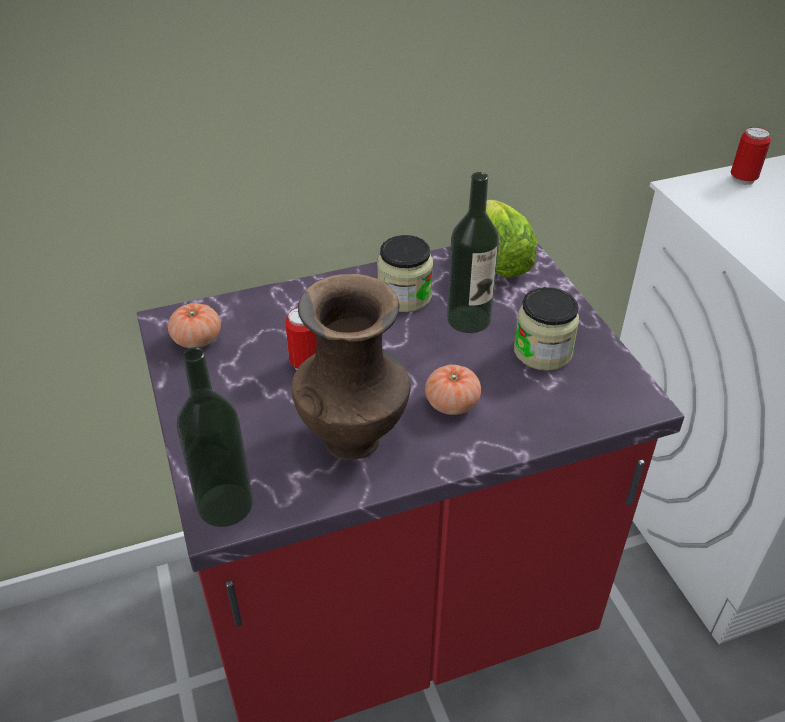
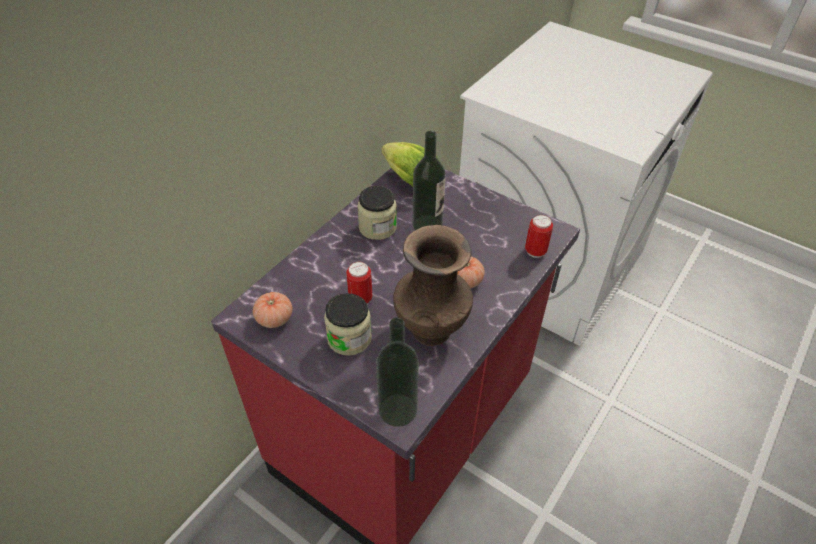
camera: 35 degrees left, 5 degrees up
(543, 352) = (484, 226): jar -> jar (349, 338)
(743, 179) = (505, 75): can -> can (535, 251)

